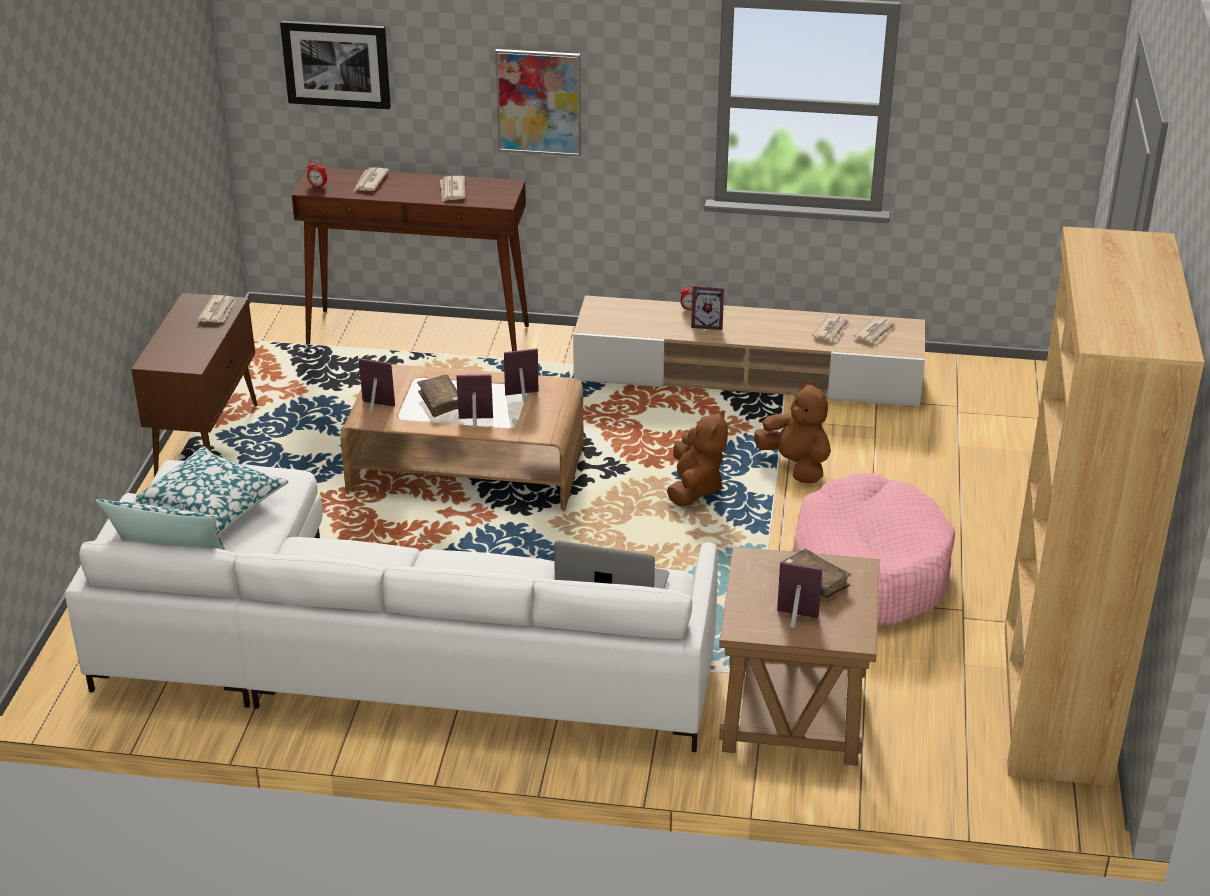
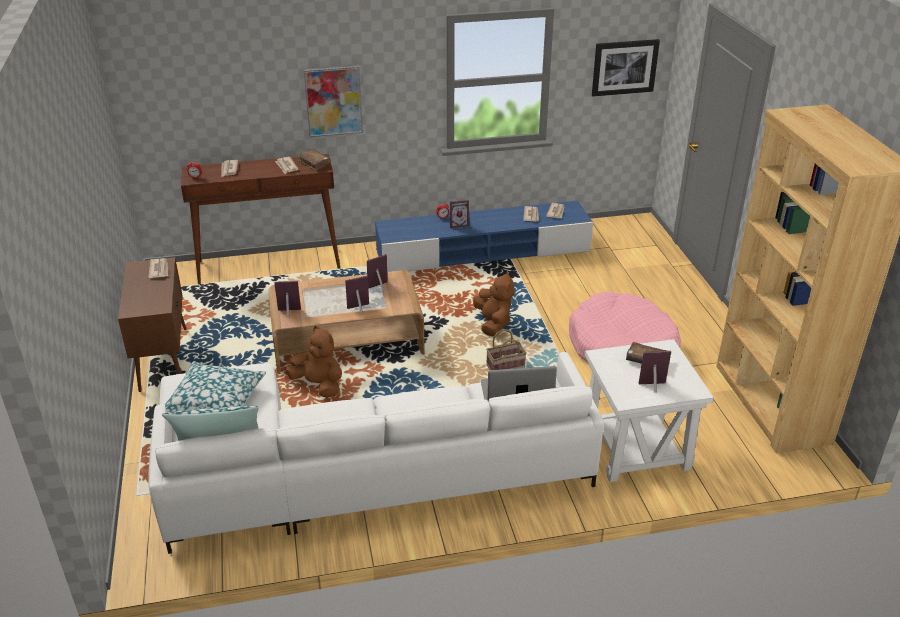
camera: 20 degrees left, 0 degrees up
(336, 64) = (195, 94): picture -> picture (624, 67)
(441, 401) = (329, 300): brown book -> brown book (314, 163)
(674, 555) = (506, 366): none -> basket
(748, 376) = (483, 252): beige tv stand -> blue tv stand
(791, 716) = (635, 449): brown side table -> white side table
(795, 465) = (542, 298): brown plush toy -> brown plush toy (318, 385)

